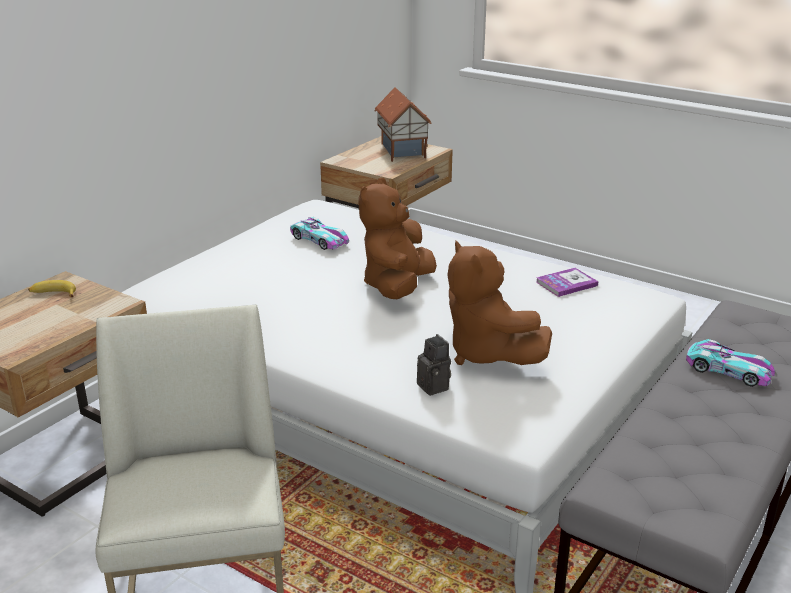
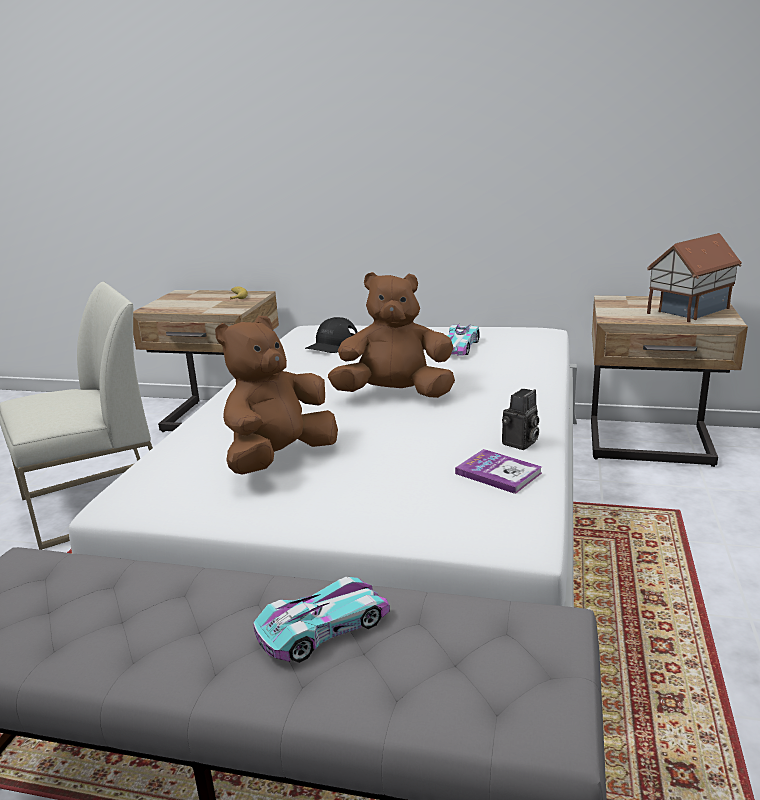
camera: 70 degrees right, 5 degrees down
(219, 290) = (332, 344): none -> black cap
(435, 387) = (202, 448): camera -> camera (520, 444)
(728, 370) = (324, 627): toy car -> toy car turned 135 degrees counterclockwise

